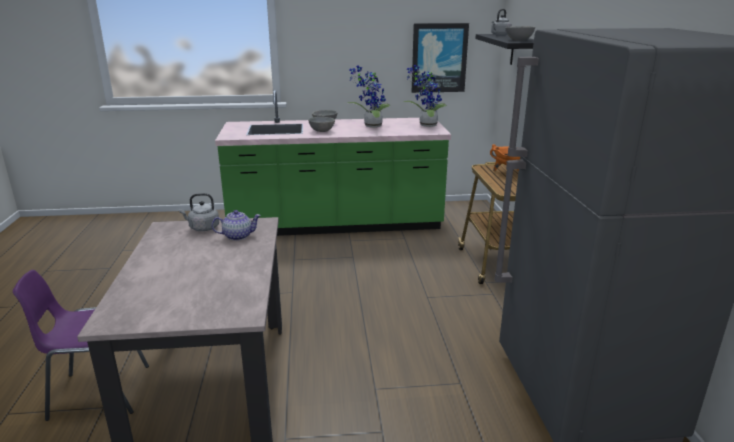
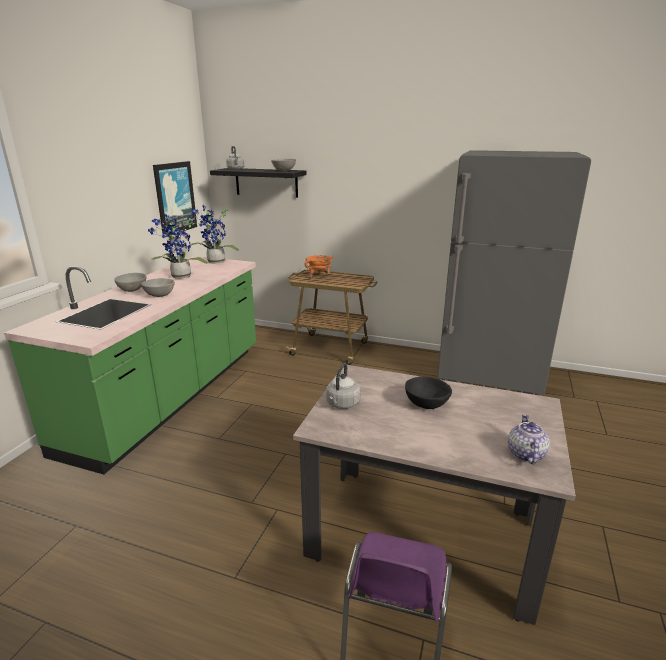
camera: 65 degrees left, 0 degrees up
(216, 258) = (426, 404): none -> black bowl
(238, 236) = (379, 388): teapot -> teapot (525, 454)

